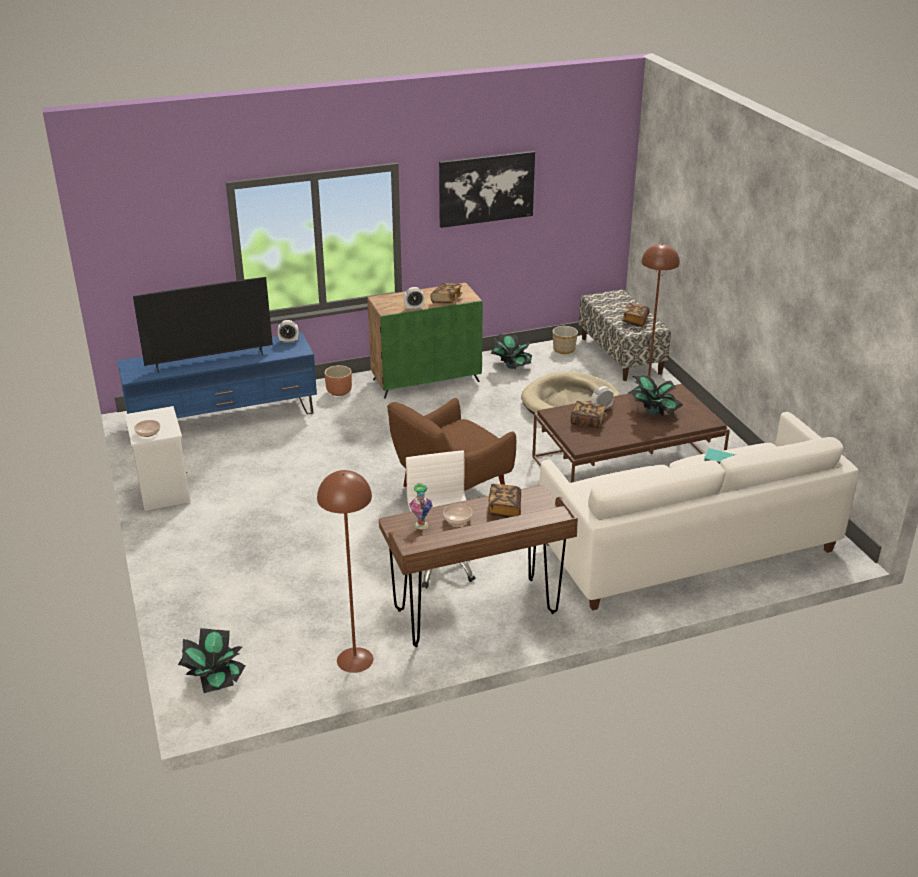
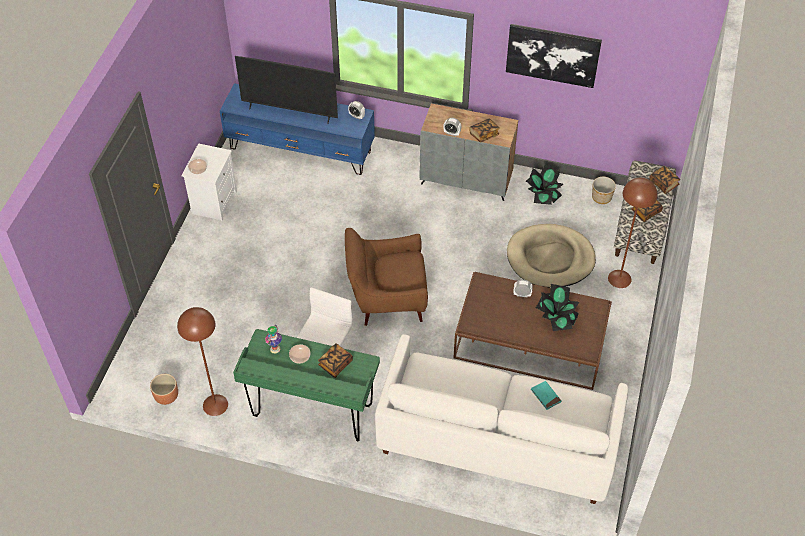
camera: 35 degrees right, 20 degrees up
(215, 679) = (133, 373): potted plant -> none
(339, 392) = (395, 161): brown planter -> brown planter (166, 396)
(426, 380) = (466, 180): green cabinet -> grey cabinet
(476, 612) = (312, 411): brown desk -> green desk
(587, 421) = (498, 302): book -> book (663, 184)

